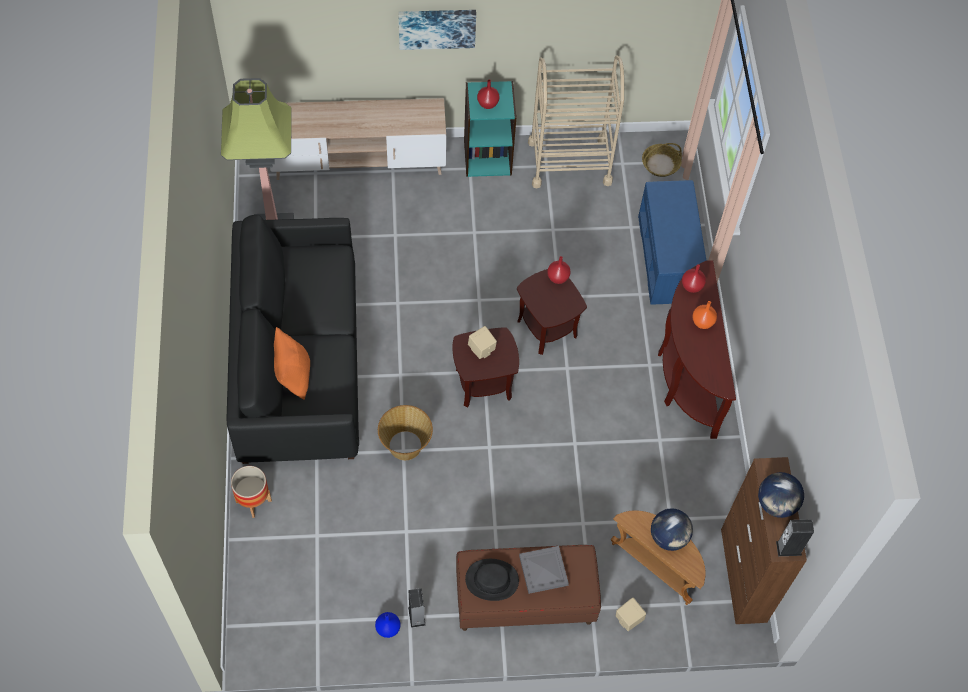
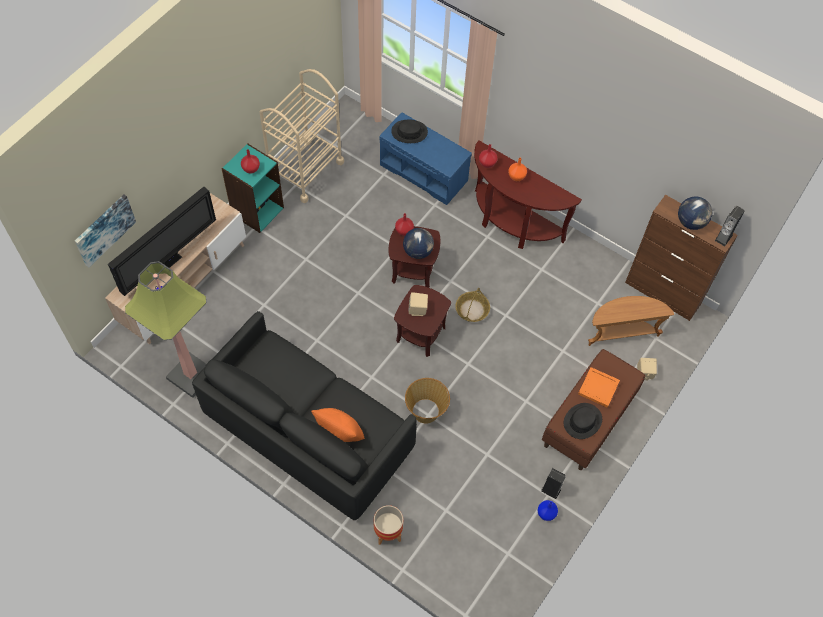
camera: 50 degrees left, 0 degrees up
(345, 122) = (171, 261): none -> television
(437, 27) = (191, 142): picture -> picture (104, 229)
(542, 570) = (597, 388): grey tray -> orange tray
(660, 164) = (354, 126): basket -> basket (472, 309)
(669, 537) = (629, 305): globe -> globe (418, 251)
(676, 202) = (409, 132): none -> black hat

